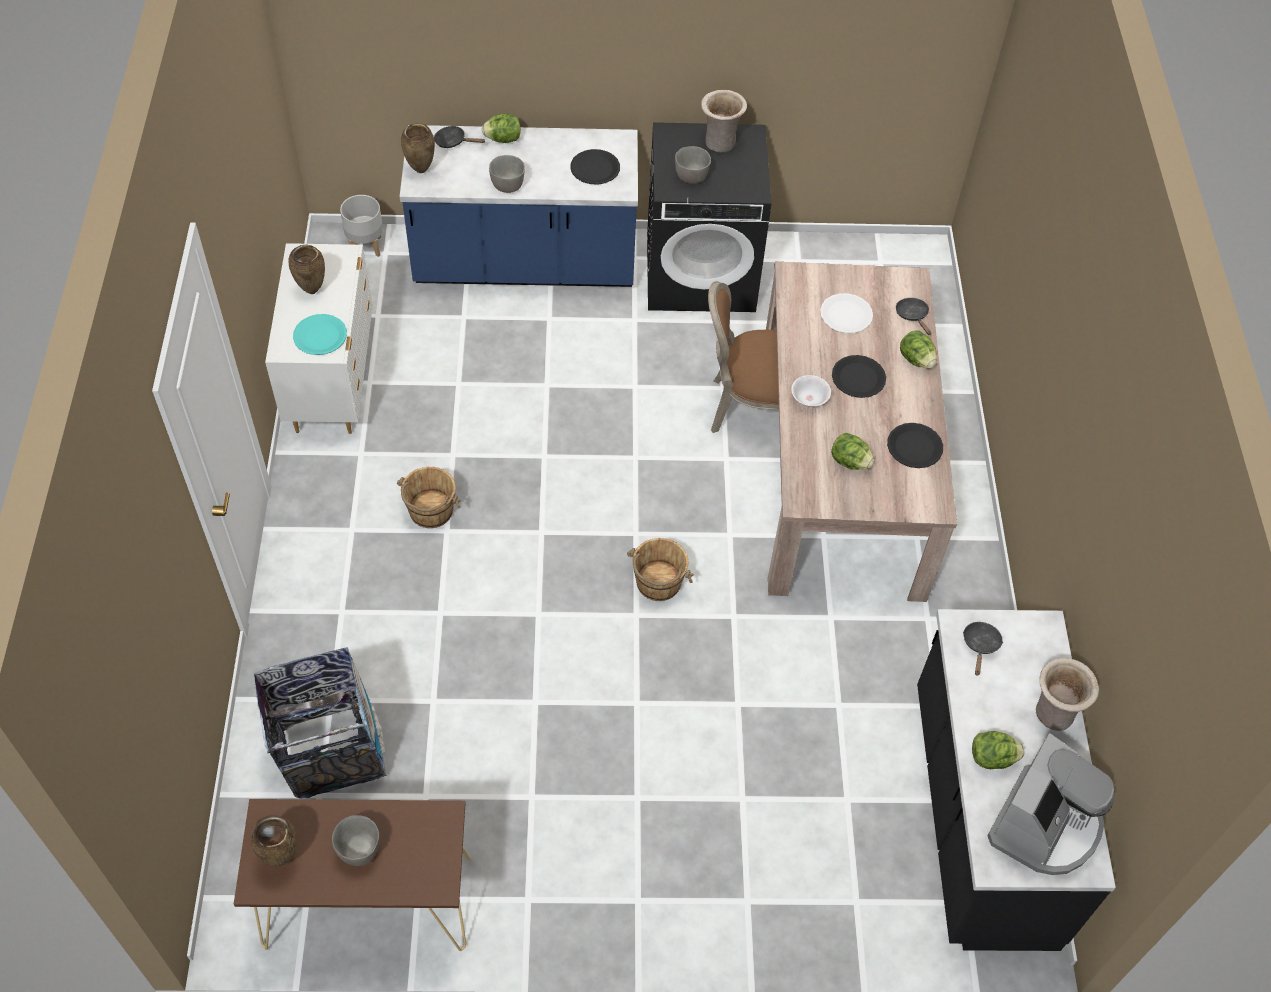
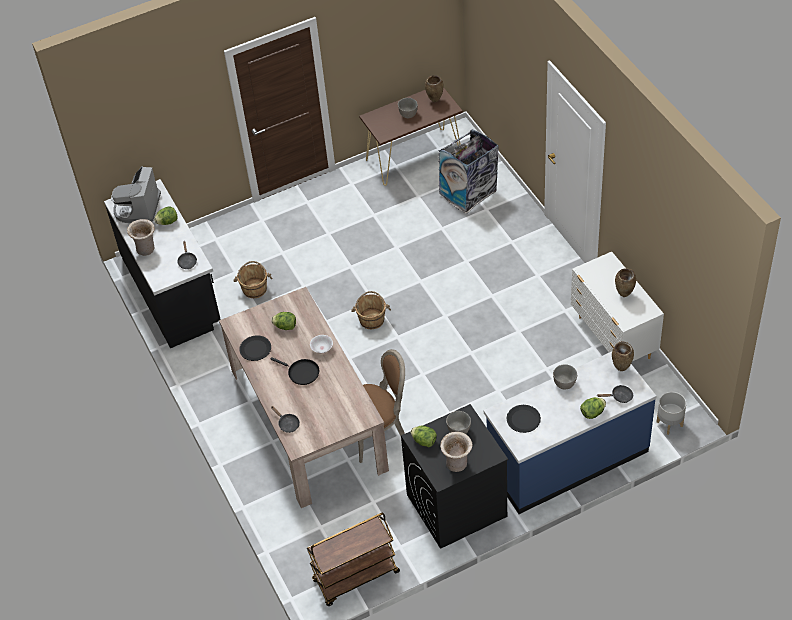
camera: 160 degrees right, 5 degrees down
(320, 336) = (597, 275): turquoise plate -> none
(430, 511) = (507, 300): brown bucket -> brown bucket (254, 288)
(846, 314) = (326, 407): white plate -> none
(858, 377) = (301, 373): black plate -> black frying pan
(871, 252) = (355, 577): none -> brown cart
(916, 359) = (274, 398): lettuce -> lettuce (424, 441)

